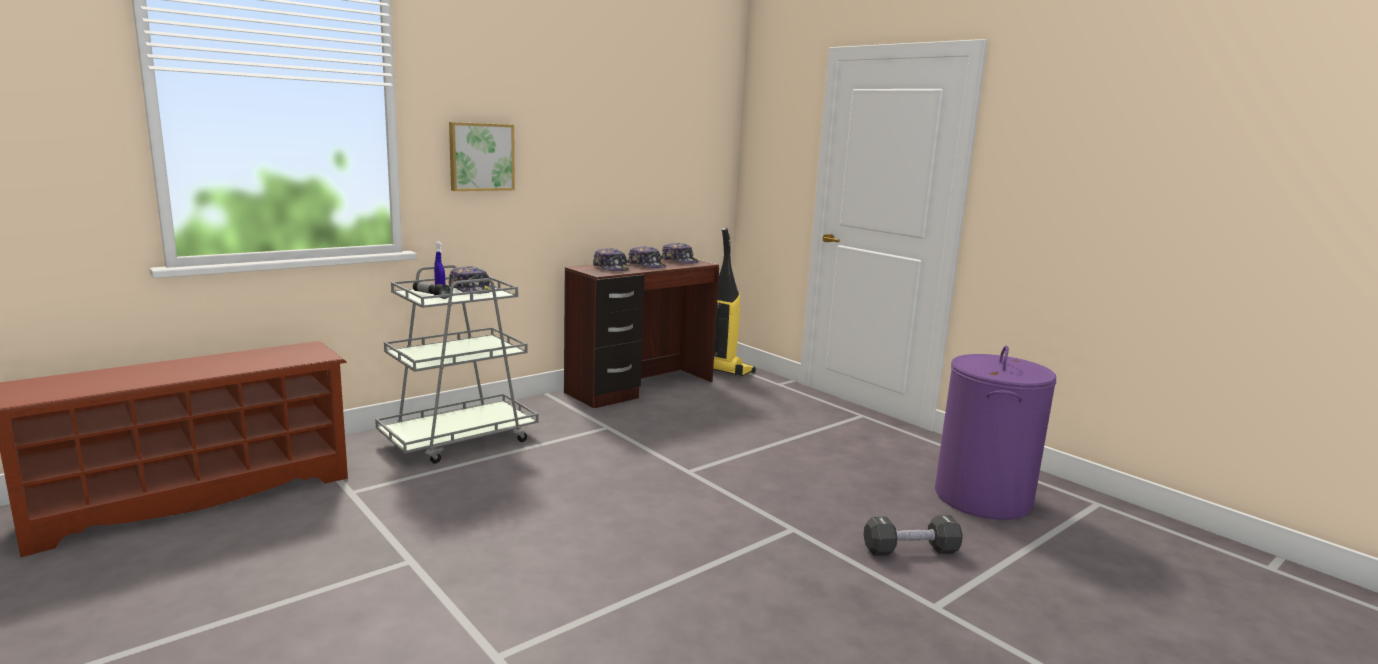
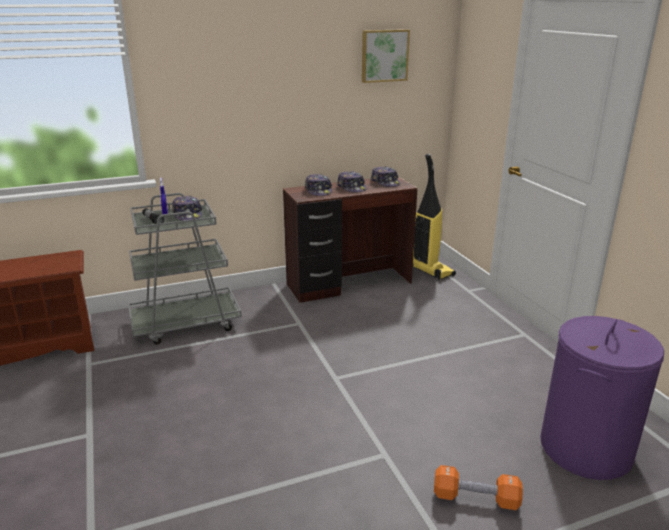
camera: 20 degrees right, 10 degrees up
(481, 157) = (206, 104): picture -> picture (384, 55)
(910, 550) = (475, 498): black dumbbell -> orange dumbbell

